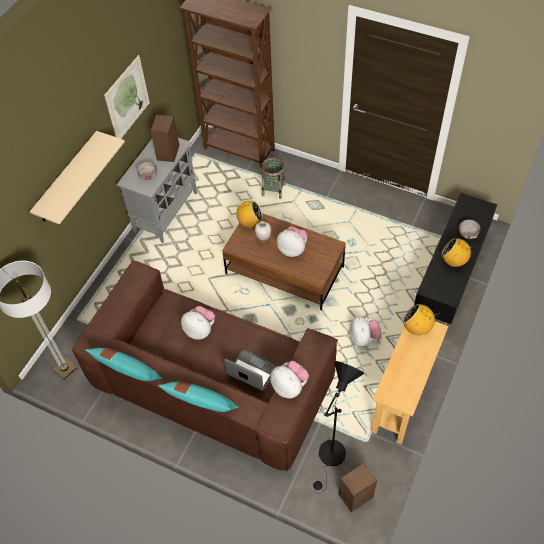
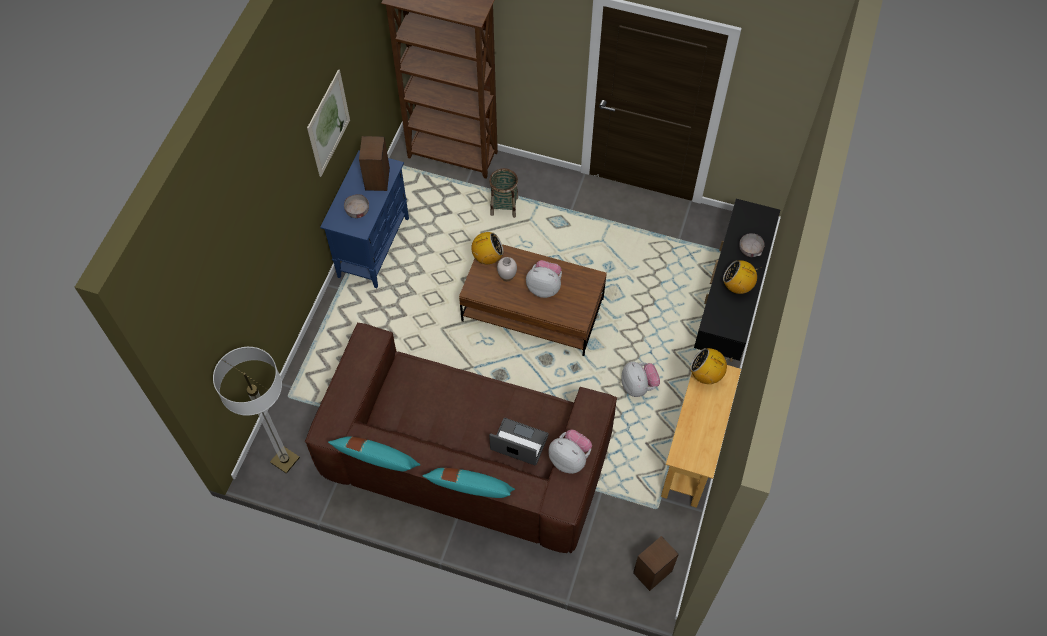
camera: 10 degrees left, 5 degrees up
(67, 178) = (274, 235): beige shelf -> none
(166, 211) = (374, 246): grey cabinet -> blue cabinet
(200, 330) = (449, 399): plush toy -> none
(331, 458) = (619, 532): black floor lamp -> none

